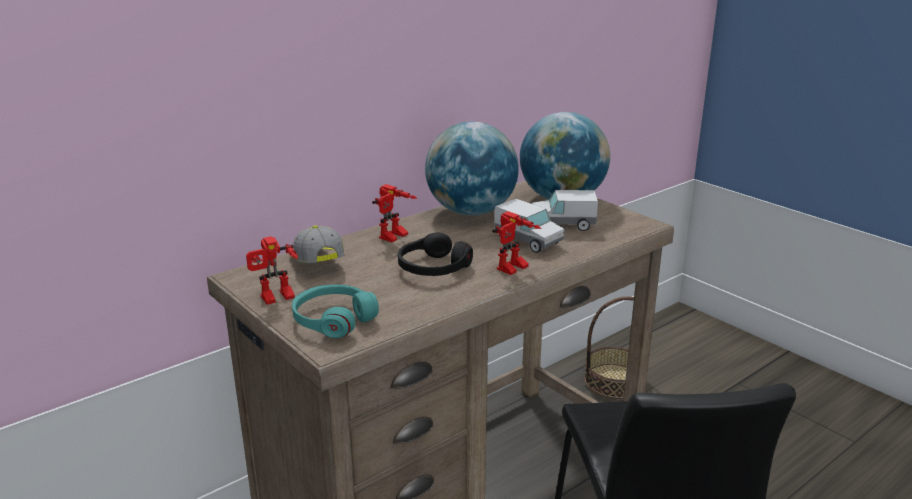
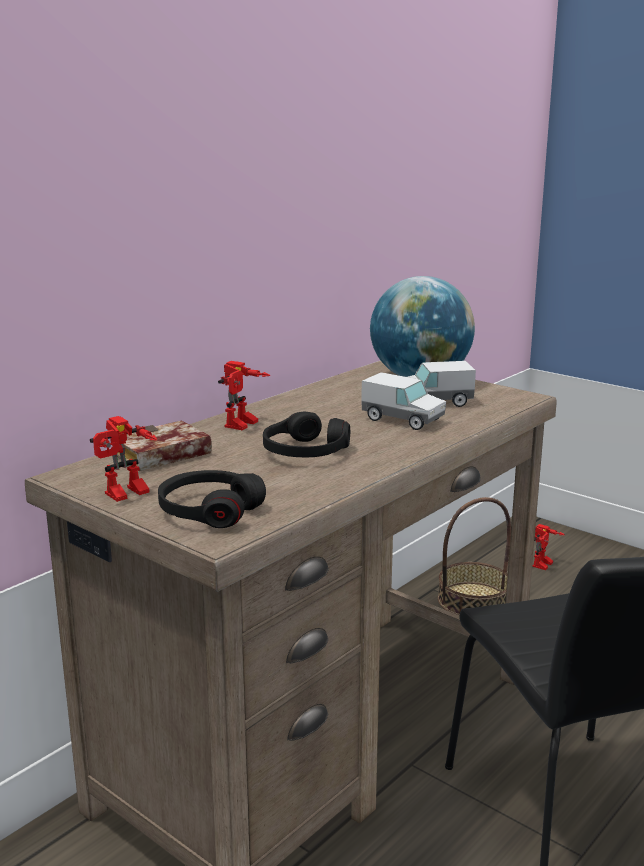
camera: 10 degrees left, 5 degrees down
(316, 263) = (160, 456): cap -> book
(333, 320) = (209, 511): turquoise headphones -> black headphones
(471, 212) = (322, 396): globe -> none
(514, 269) = (400, 447): toy robot -> toy robot (544, 566)

